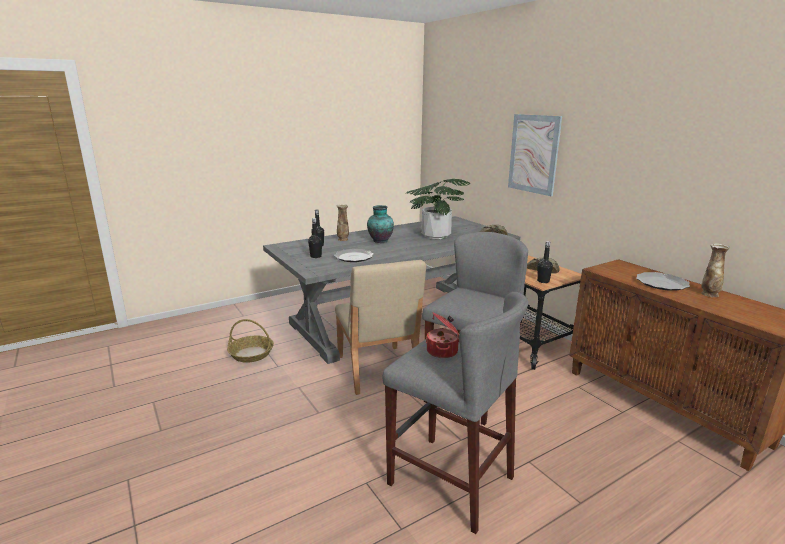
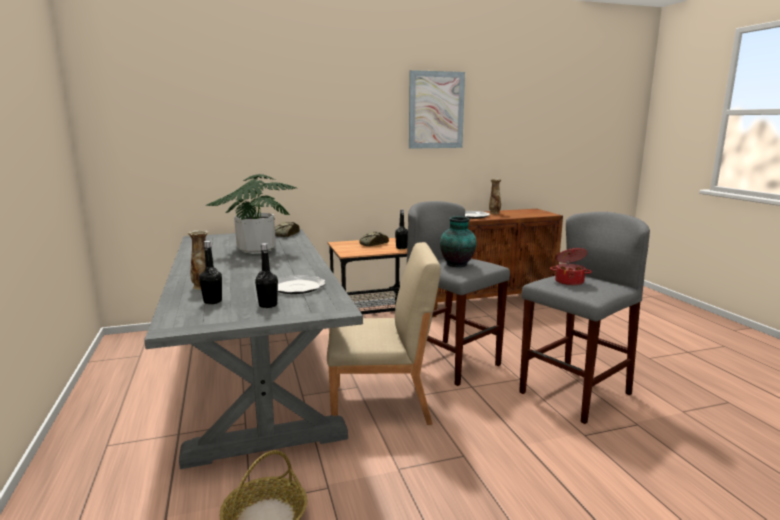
camera: 75 degrees left, 5 degrees down
(380, 241) = (241, 271): vase -> vase (458, 265)
(533, 154) = (306, 138): picture -> picture (436, 110)

